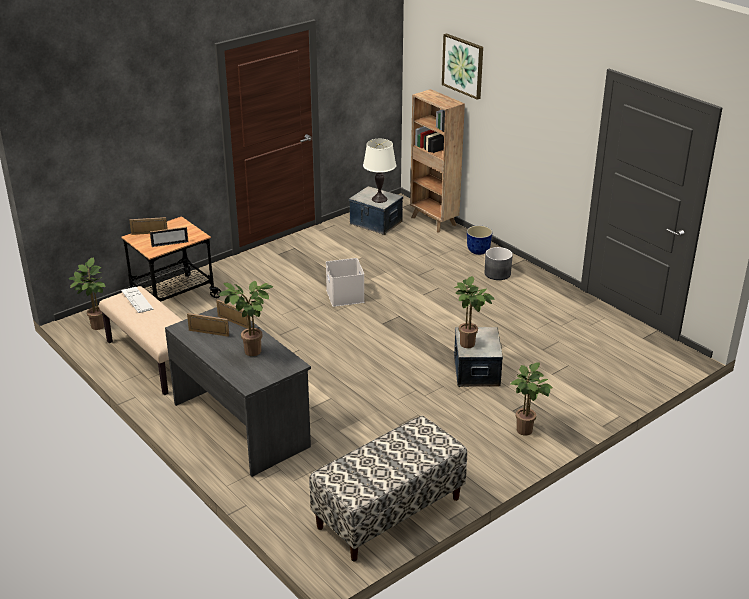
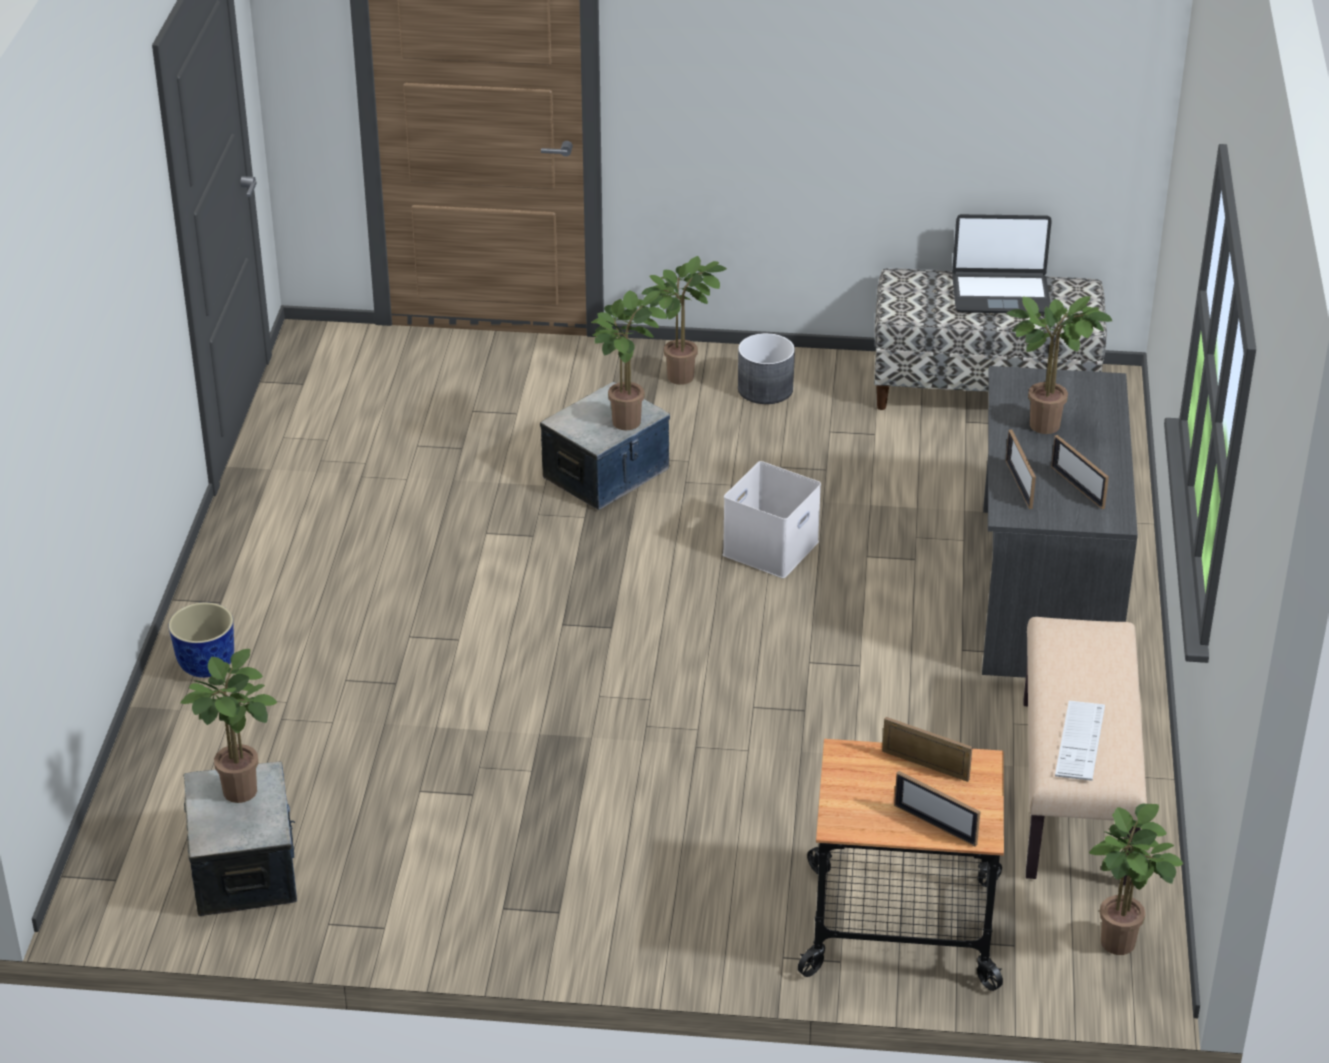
camera: 135 degrees left, 5 degrees up
(346, 296) = (586, 718): white storage box -> white storage box (770, 546)
(379, 199) = (242, 795): white table lamp -> potted plant
(390, 466) = (1000, 294): none -> laptop
(434, 221) = (138, 791): brown bookcase -> none
(463, 65) = (45, 389): picture -> none
(497, 273) = (270, 601): grey planter -> grey planter (765, 389)

